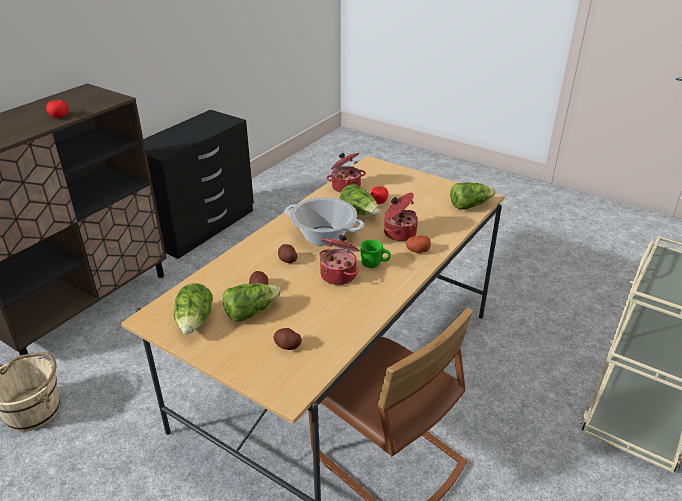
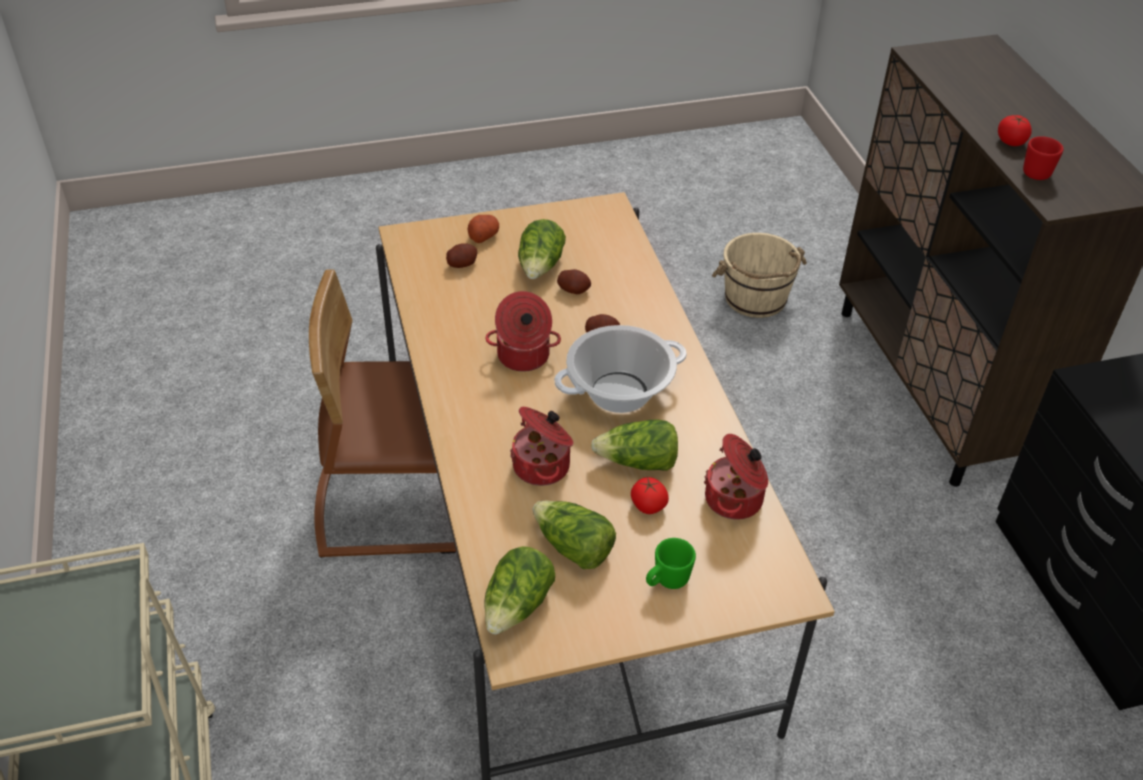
camera: 130 degrees right, 10 degrees up
(87, 106) = (1037, 171): none -> red mug
(195, 322) = (570, 229): lettuce -> lettuce (573, 548)
(374, 264) = (506, 397): green mug -> green mug (666, 581)
(417, 250) = (485, 454): potato -> potato (483, 236)

